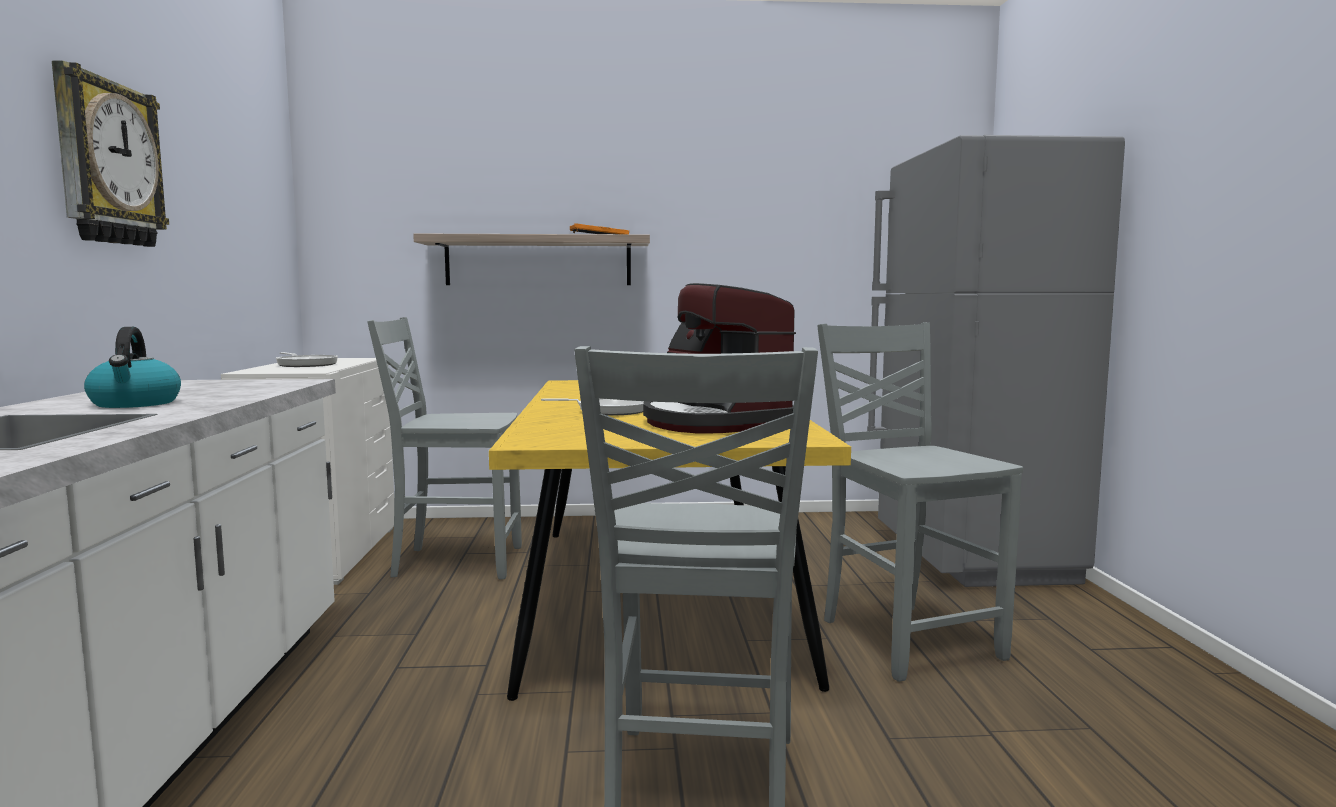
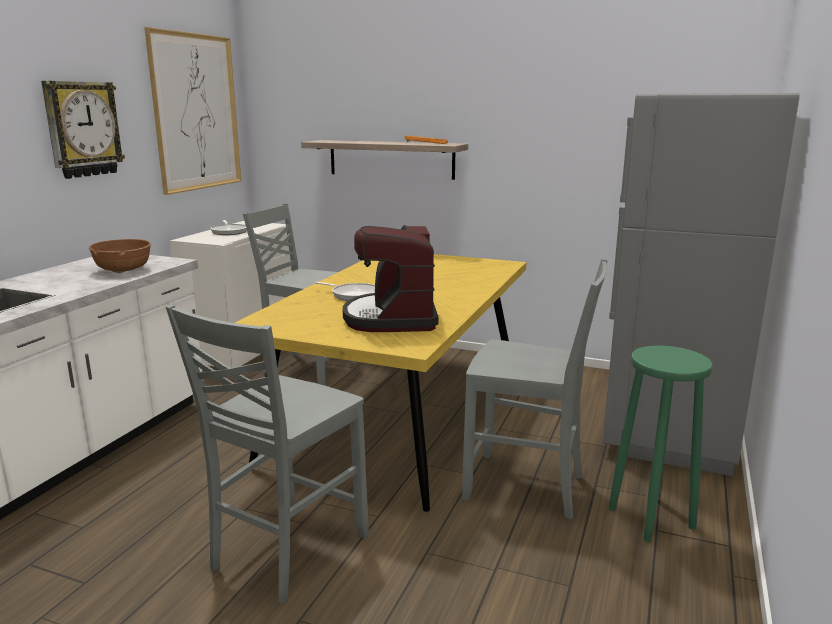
camera: 25 degrees right, 10 degrees up
(135, 404) = (64, 281): kettle -> none
(227, 391) = (123, 270): none -> brown bowl
(246, 182) = (196, 112): none -> picture
(907, 638) = (526, 487): grey chair -> grey chair turned 105 degrees clockwise
(1071, 639) = (652, 518): none -> green stool

